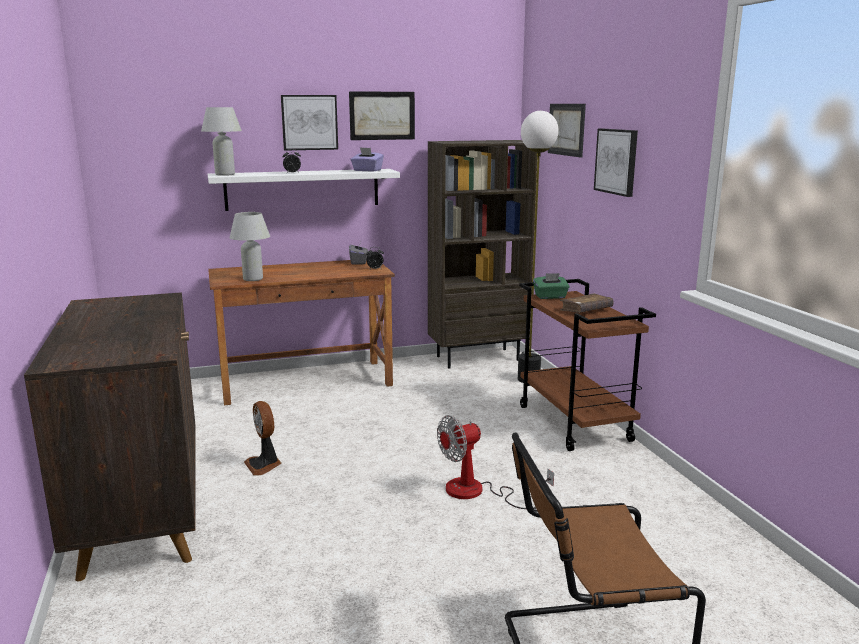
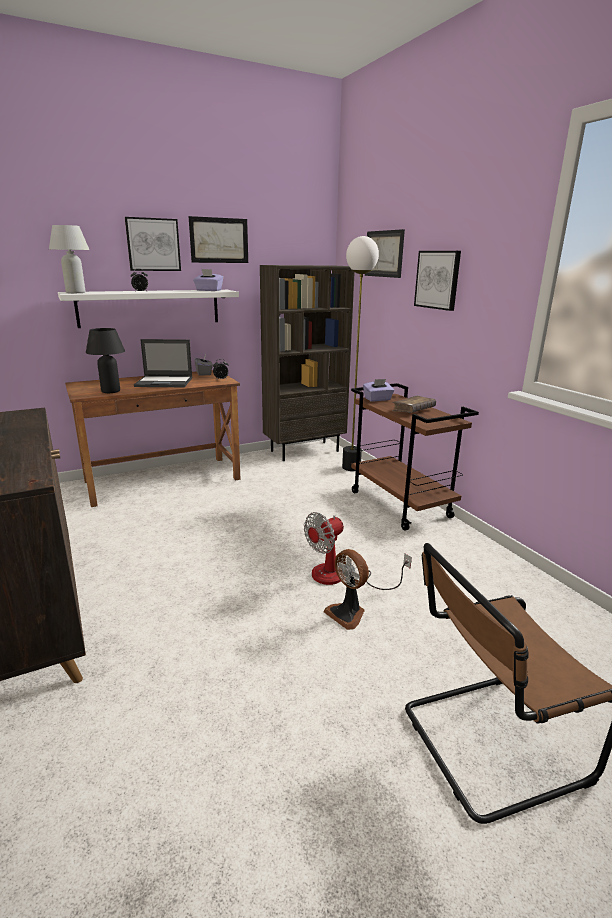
camera: 10 degrees left, 5 degrees up
(253, 279) = (110, 391): white table lamp -> black table lamp
(264, 465) = (139, 565): fan -> fan (347, 613)
(312, 271) = (165, 382): none -> laptop
(550, 297) = (378, 399): green tissue box -> purple tissue box

